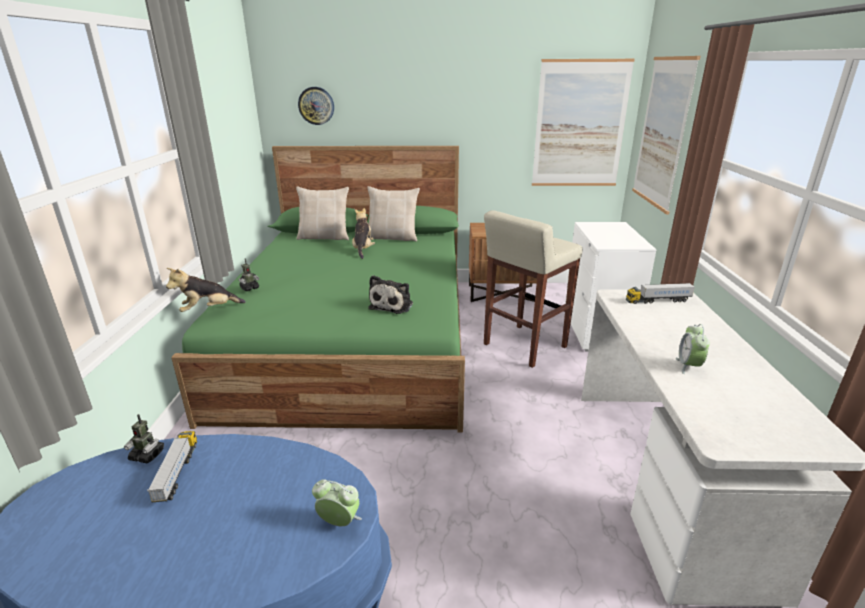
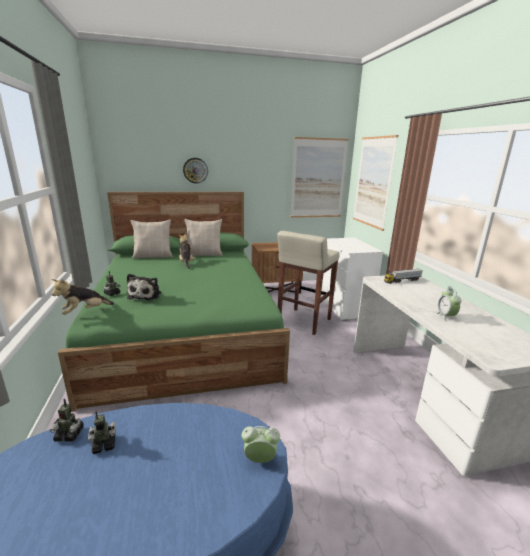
camera: 15 degrees left, 5 degrees down
(177, 473) = (104, 444): toy truck -> toy robot
(316, 106) = (141, 163): wall clock -> wall clock (195, 170)
(393, 305) = (228, 297): plush toy -> plush toy (146, 295)

